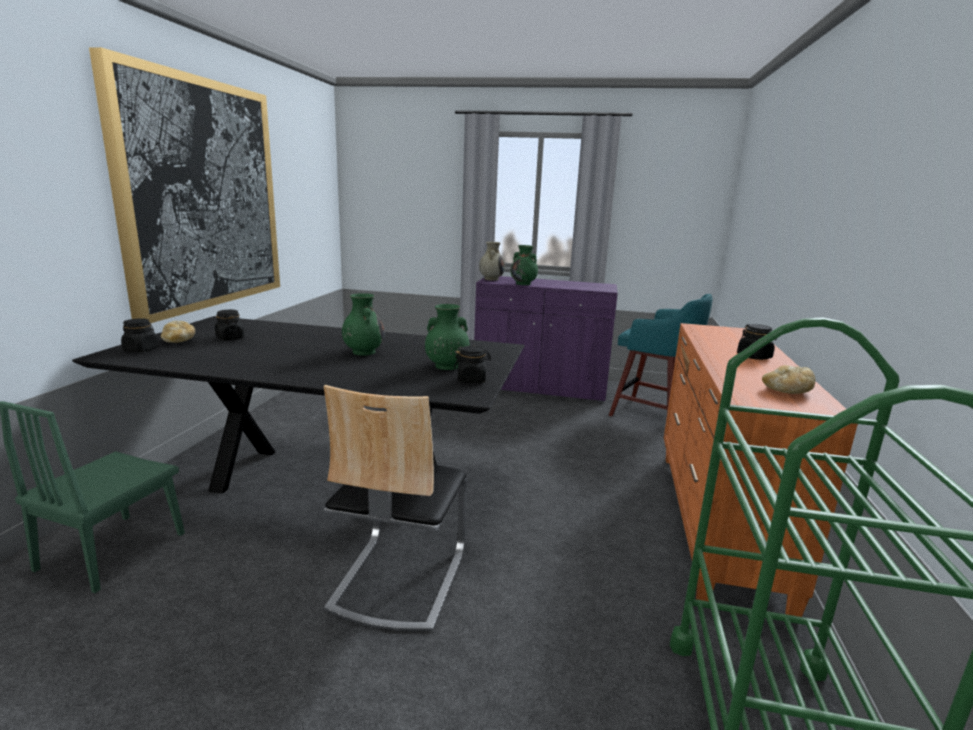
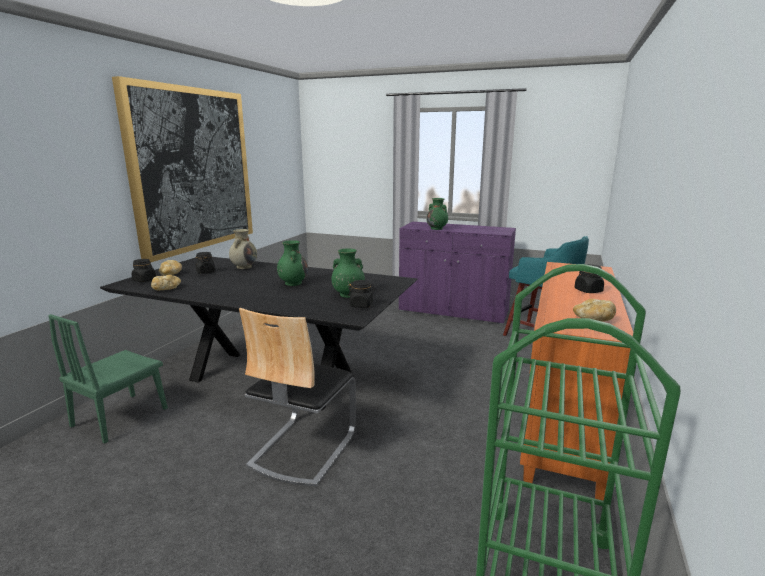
camera: 10 degrees right, 0 degrees up
(180, 361) = (166, 289): none -> bread
(491, 279) = (413, 225): beige vase -> beige vase (244, 267)

